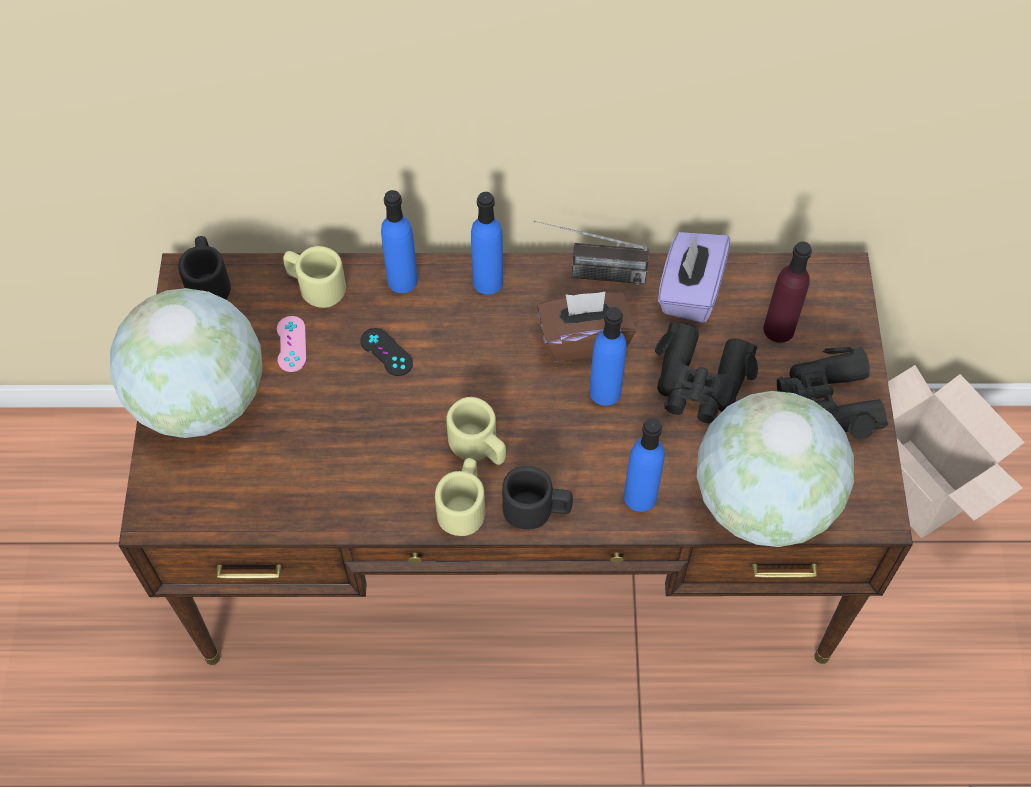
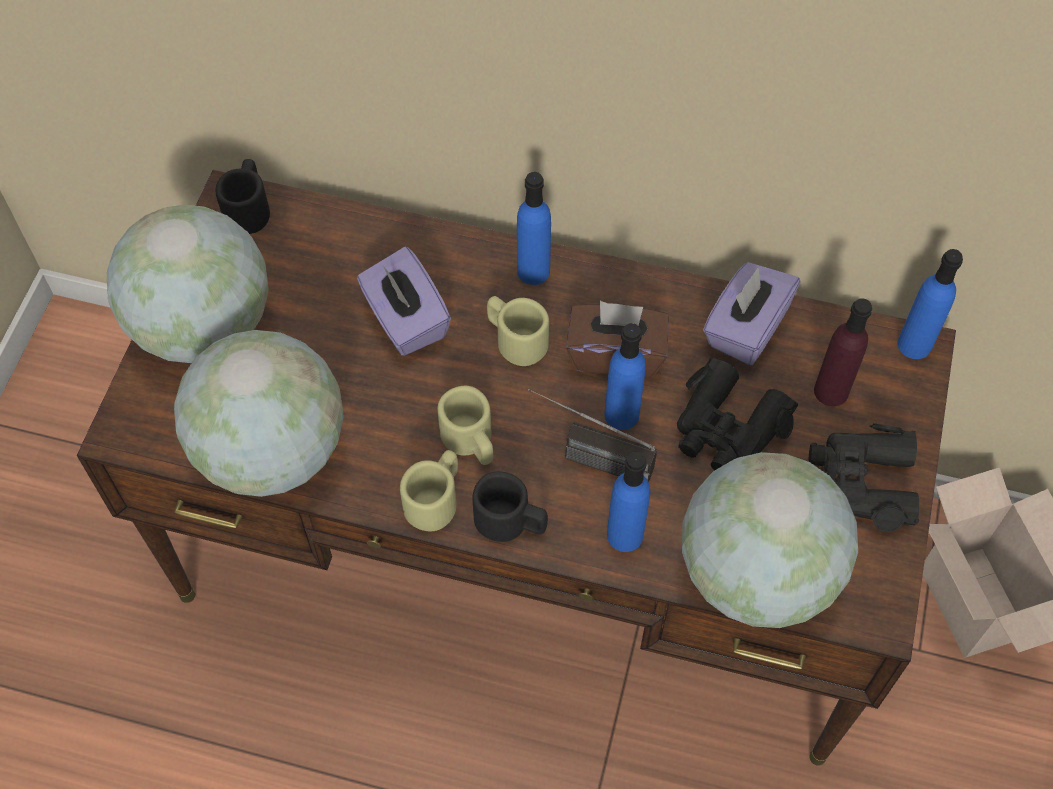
camera: 15 degrees right, 0 degrees up
(291, 344) = (312, 290): pink game controller -> none
(302, 498) = (272, 451): none -> globe
(315, 286) = (354, 236): beige mug -> beige mug (515, 339)
(386, 352) = (405, 320): black game controller -> purple tissue box
(402, 280) = (445, 250): blue bottle -> blue bottle (914, 344)
(588, 273) = (642, 286): radio -> radio (586, 458)

